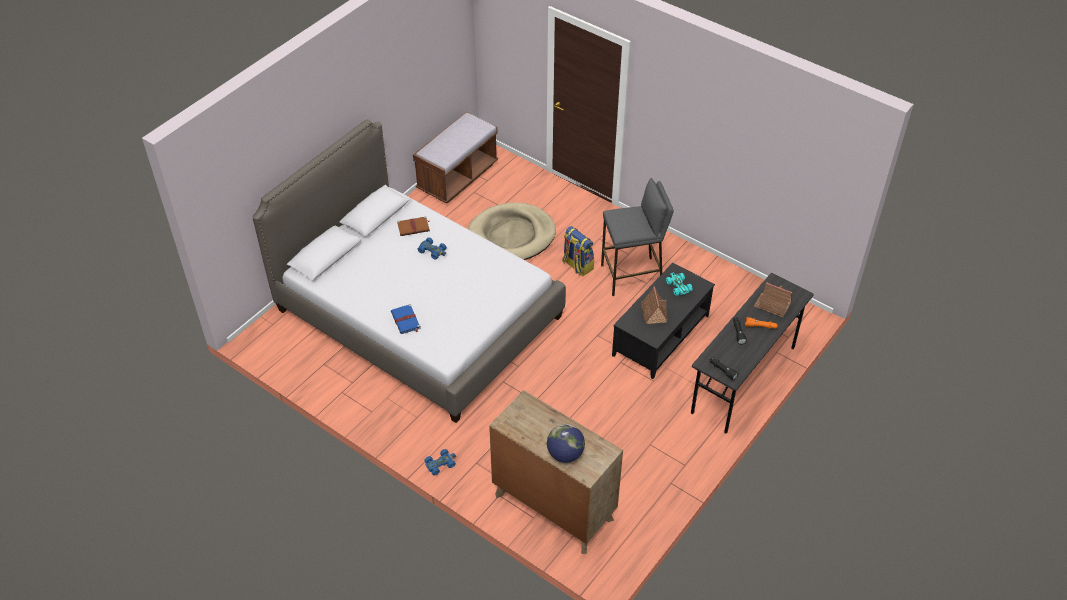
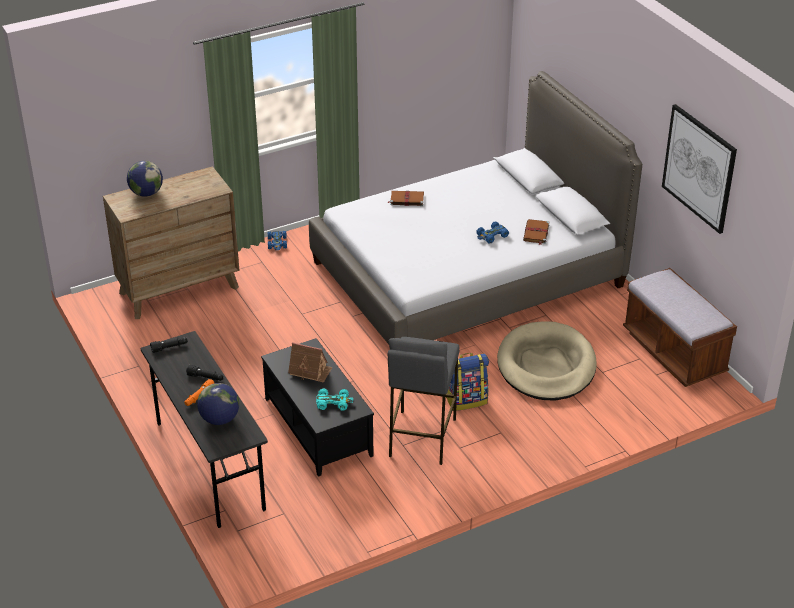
camera: 115 degrees right, 10 degrees down
(406, 320) = (406, 199): blue book -> brown book
(411, 65) = (699, 168): none -> picture
(772, 305) = (219, 419): toy house -> globe

